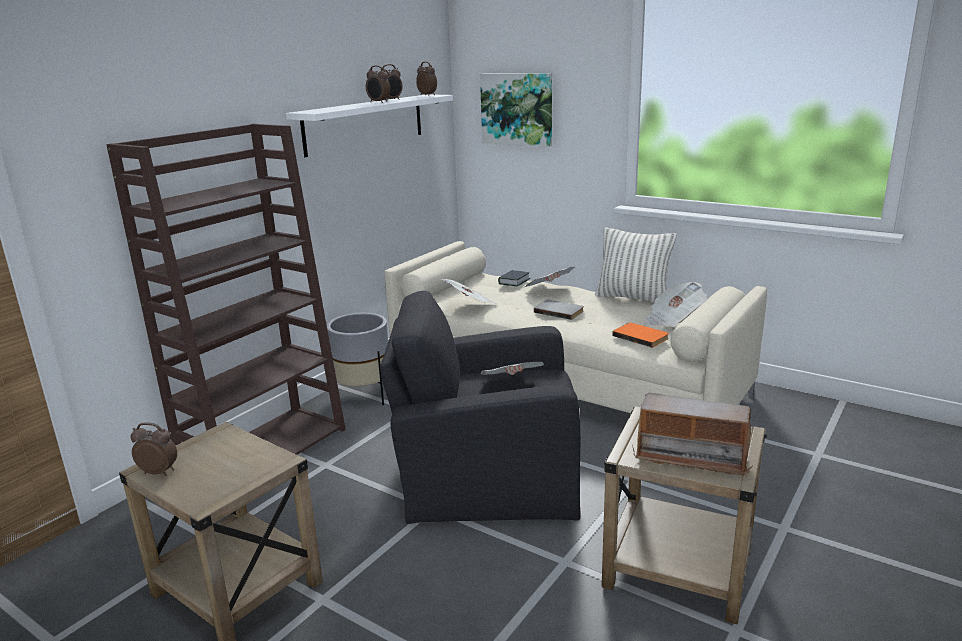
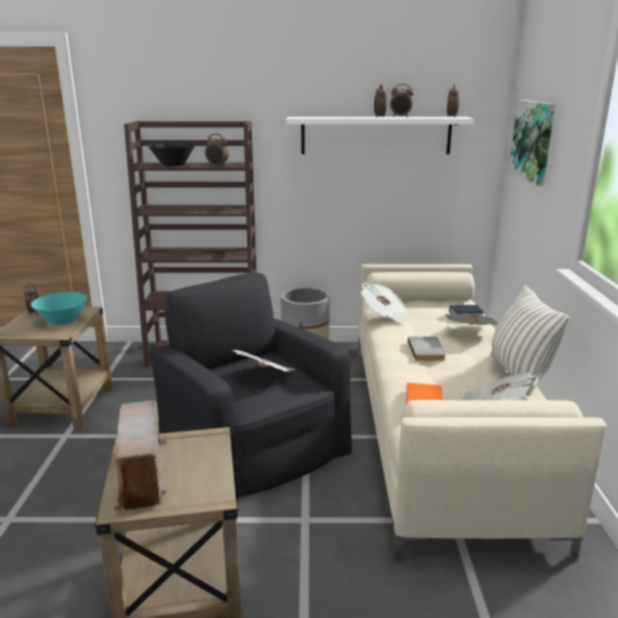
camera: 55 degrees right, 0 degrees up
(193, 198) = (173, 165): none -> black bowl
(233, 454) = (62, 321): none -> turquoise bowl
(255, 187) = (217, 166): none -> alarm clock

